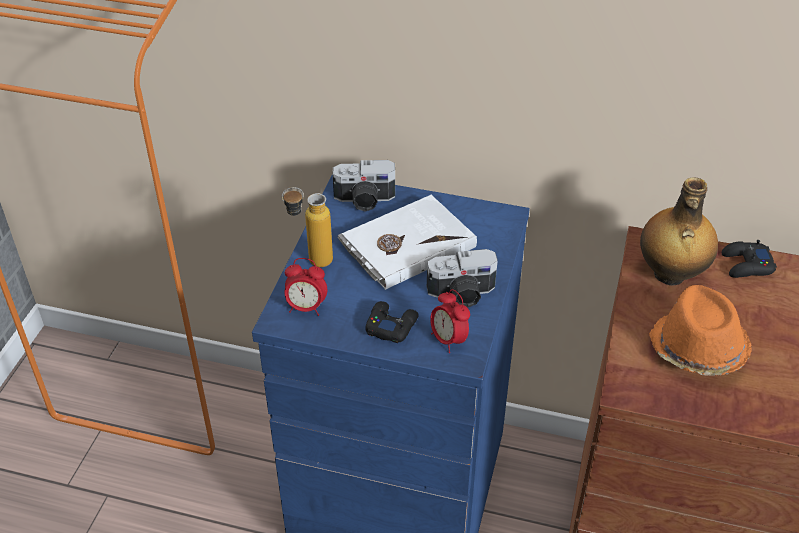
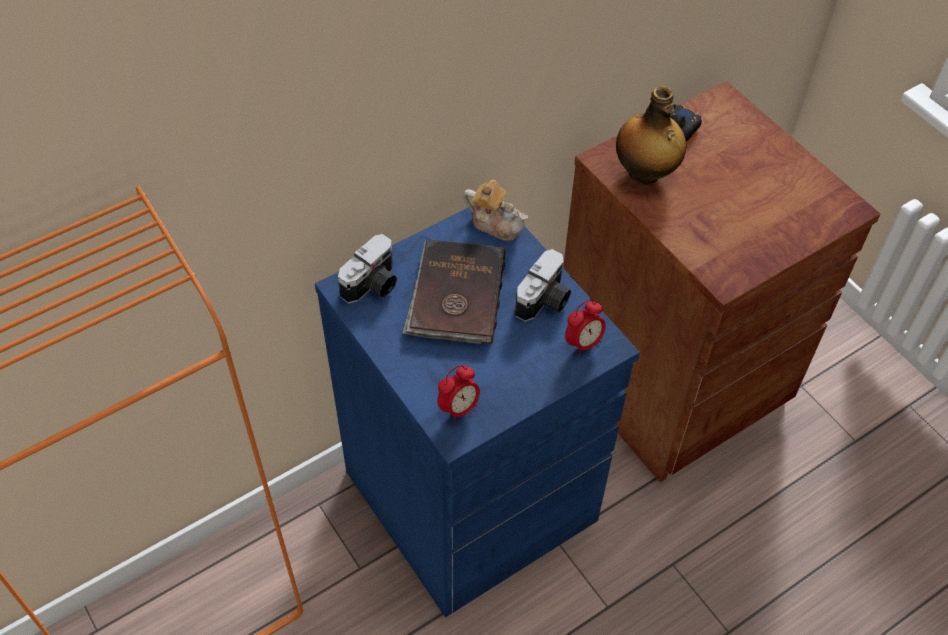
camera: 50 degrees left, 10 degrees up
(310, 261) = (408, 370): bottle -> none
(391, 325) = (534, 367): black game controller -> none
(406, 245) = (455, 296): white book -> brown book
(448, 340) = (583, 343): alarm clock -> alarm clock turned 45 degrees counterclockwise
(501, 224) = (495, 223): none -> teapot
(697, 348) = (724, 215): orange hat -> none

